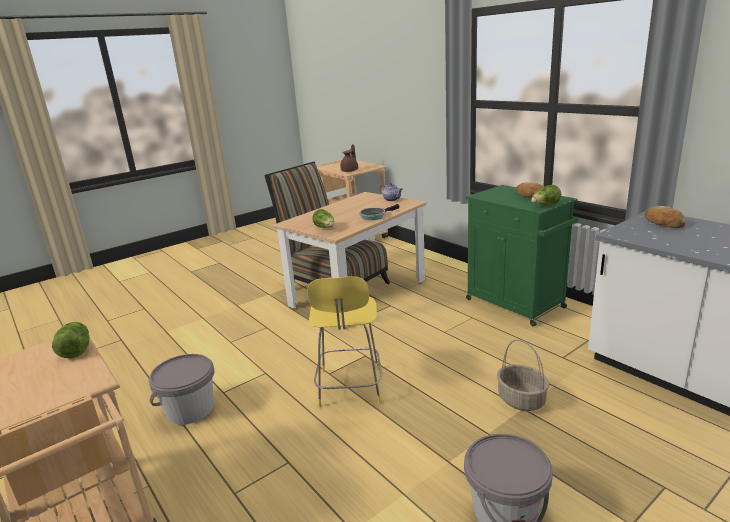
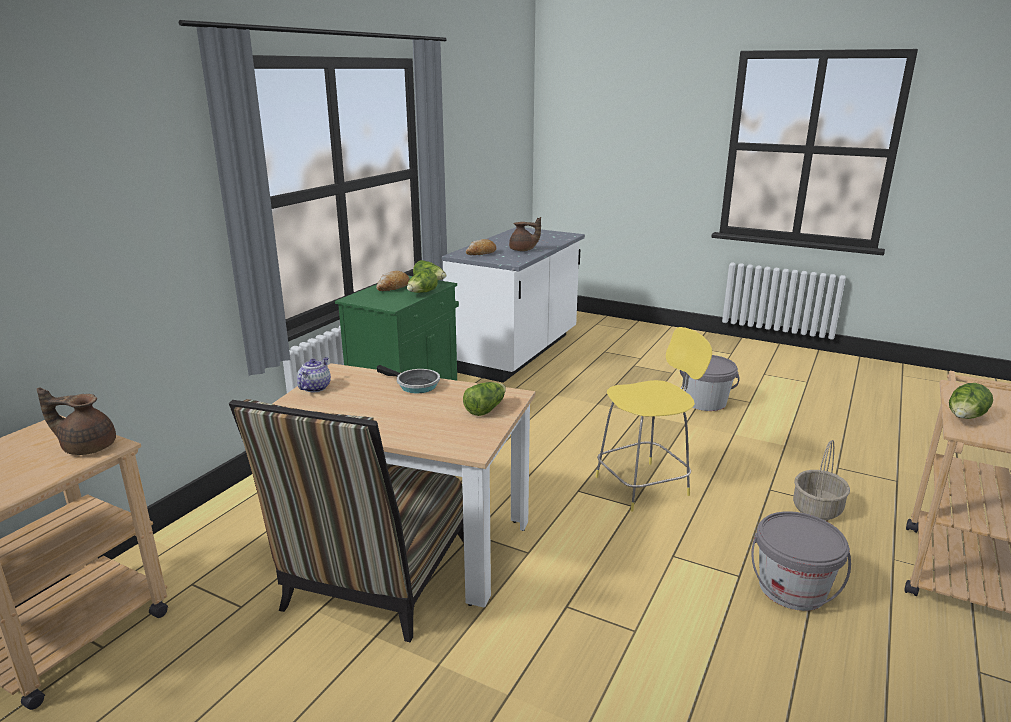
camera: 115 degrees left, 0 degrees up
(510, 202) = (422, 293): none -> lettuce
(520, 399) = (586, 405): basket -> basket (817, 509)
(688, 242) = (523, 250): none -> brown teapot

